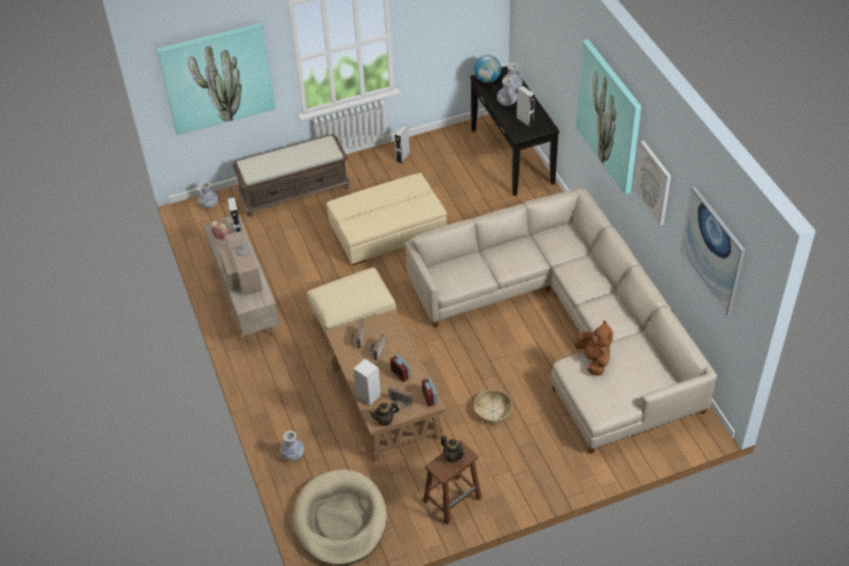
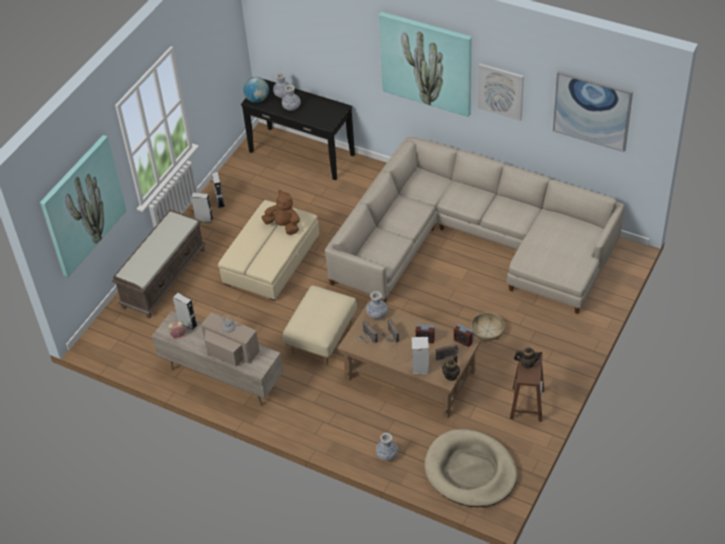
camera: 40 degrees left, 0 degrees up
(209, 204) = (104, 330): vase -> vase (377, 314)
(525, 120) = (320, 112): grey speaker -> grey speaker (204, 219)
(593, 360) = (534, 246): brown plush toy -> brown plush toy (283, 226)

